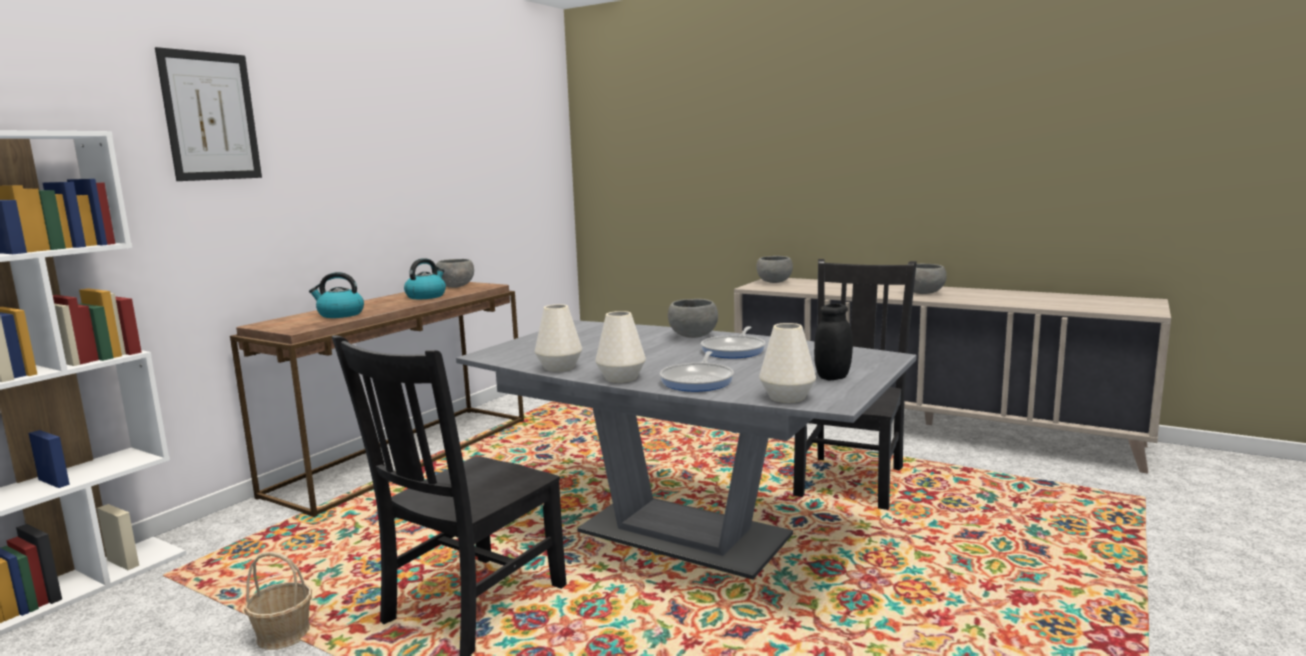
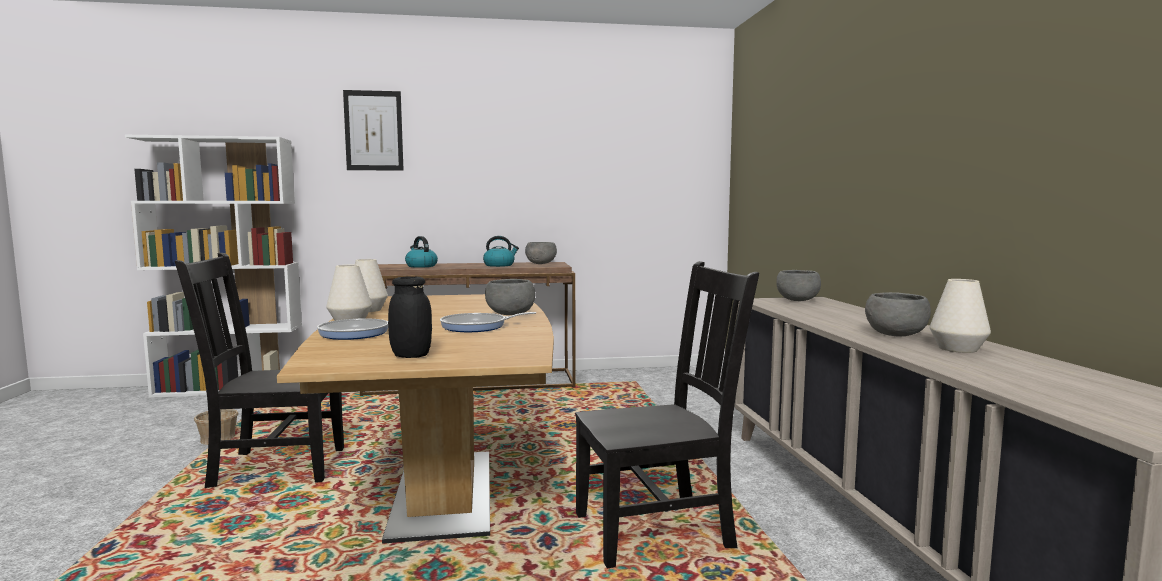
camera: 50 degrees right, 5 degrees down
(684, 534) = (443, 494): grey dining table -> brown dining table
(787, 397) = (324, 354): white vase -> white vase (957, 349)

